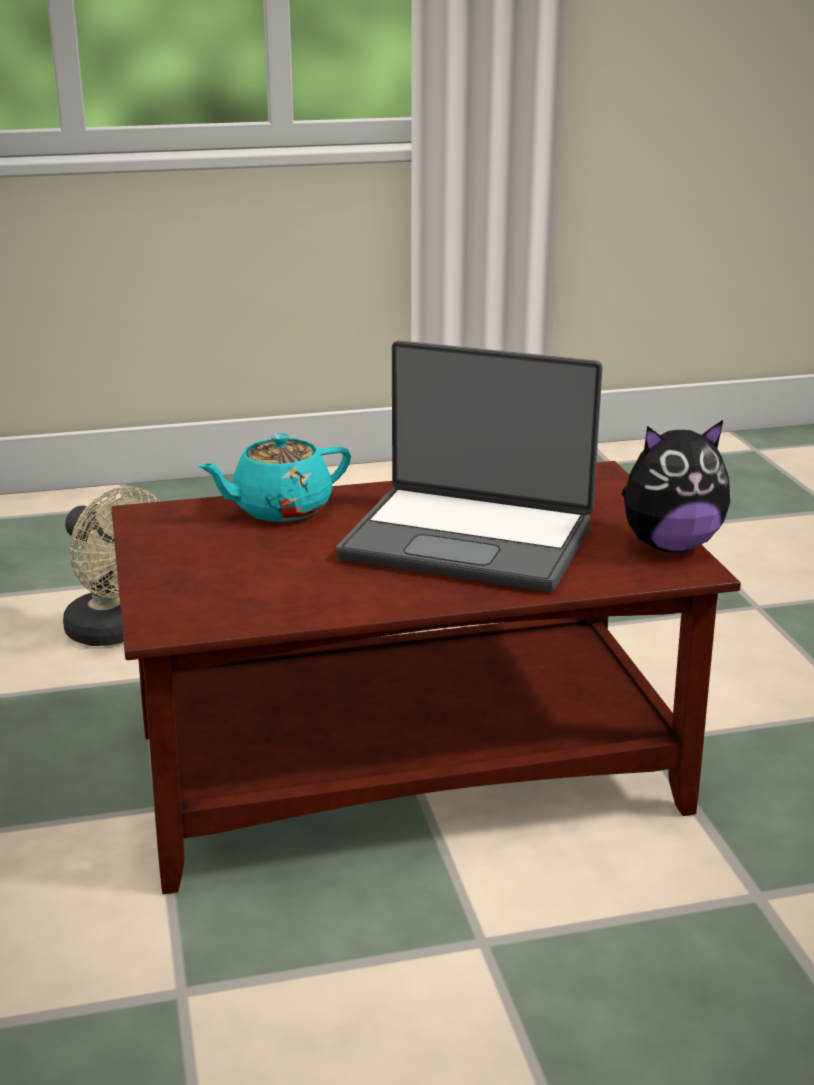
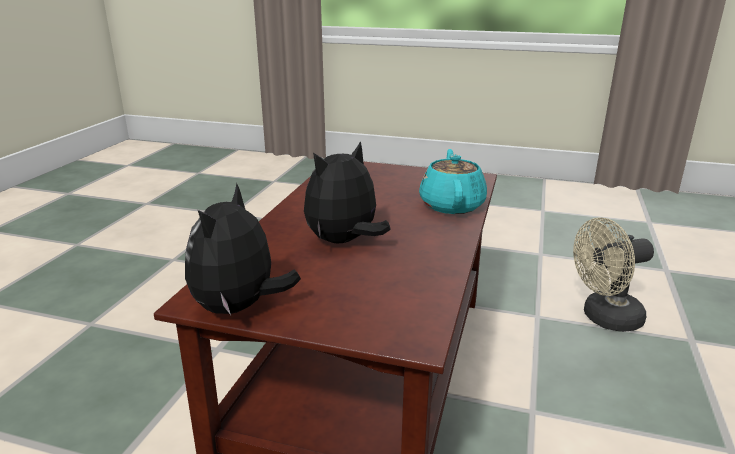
camera: 120 degrees right, 0 degrees up
(469, 540) = (344, 242): laptop -> plush toy

